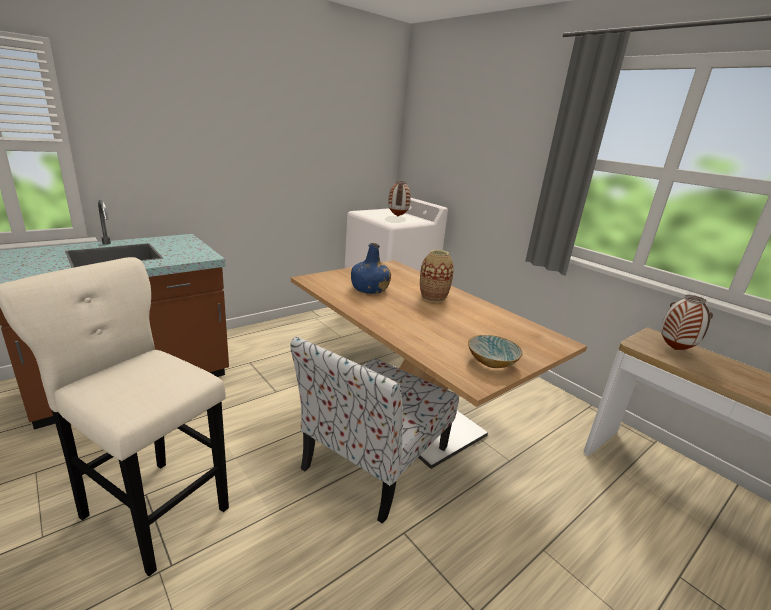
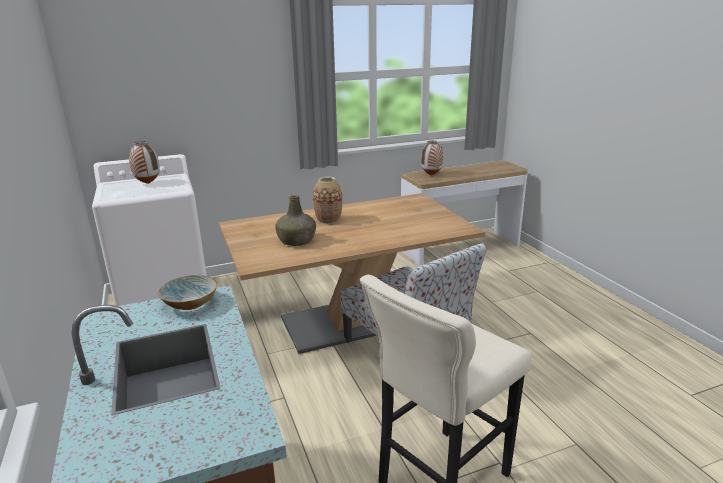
camera: 70 degrees left, 0 degrees up
(369, 289) = (297, 241): blue bottle -> green bottle
(492, 362) = (440, 220): bowl -> bowl (191, 303)

